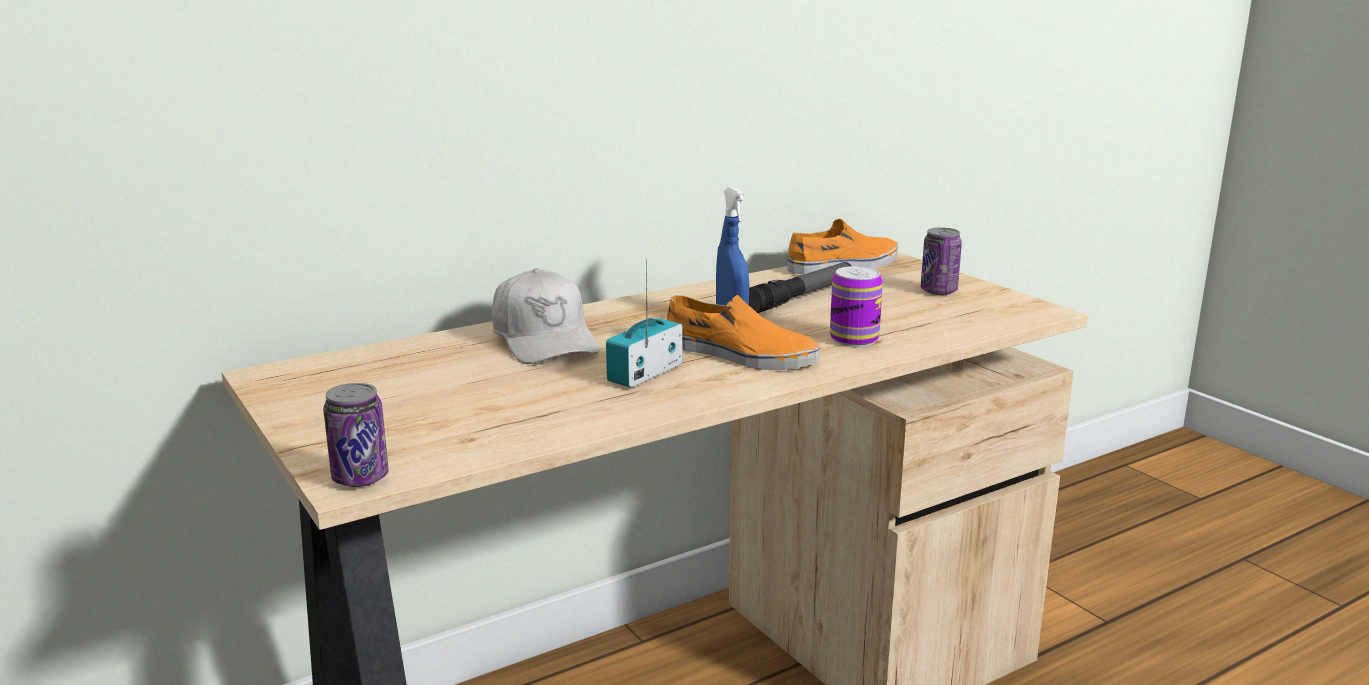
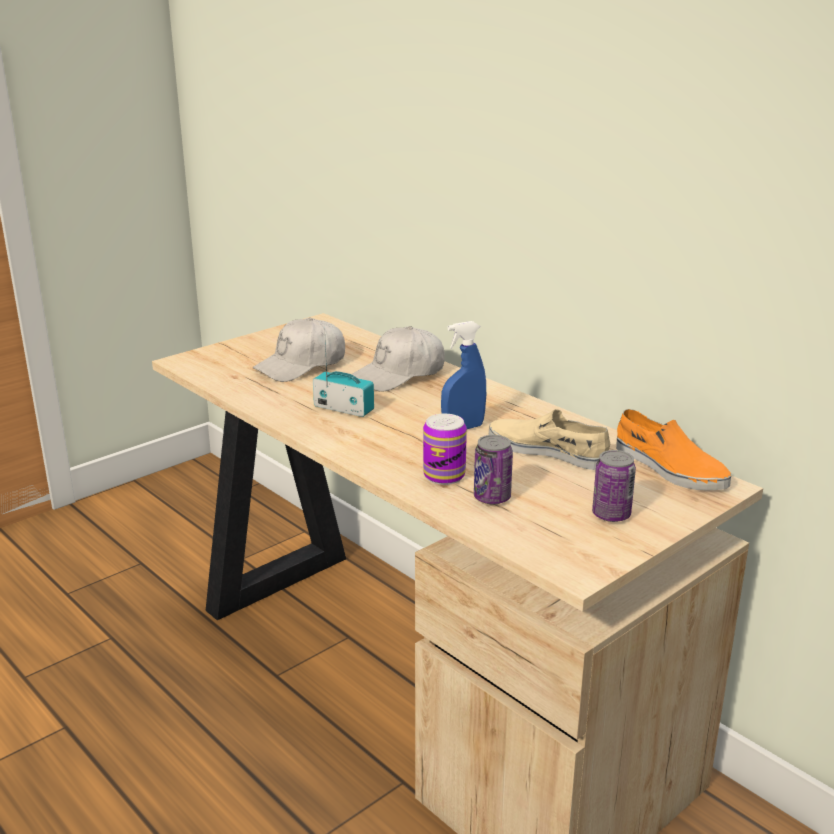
camera: 80 degrees right, 5 degrees up
(360, 478) = (186, 362): can -> can (492, 498)
(459, 392) = (301, 365): none -> white cap
(740, 354) = (391, 435): orange shoe -> none
(800, 297) = (547, 451): flashlight -> beige shoe

